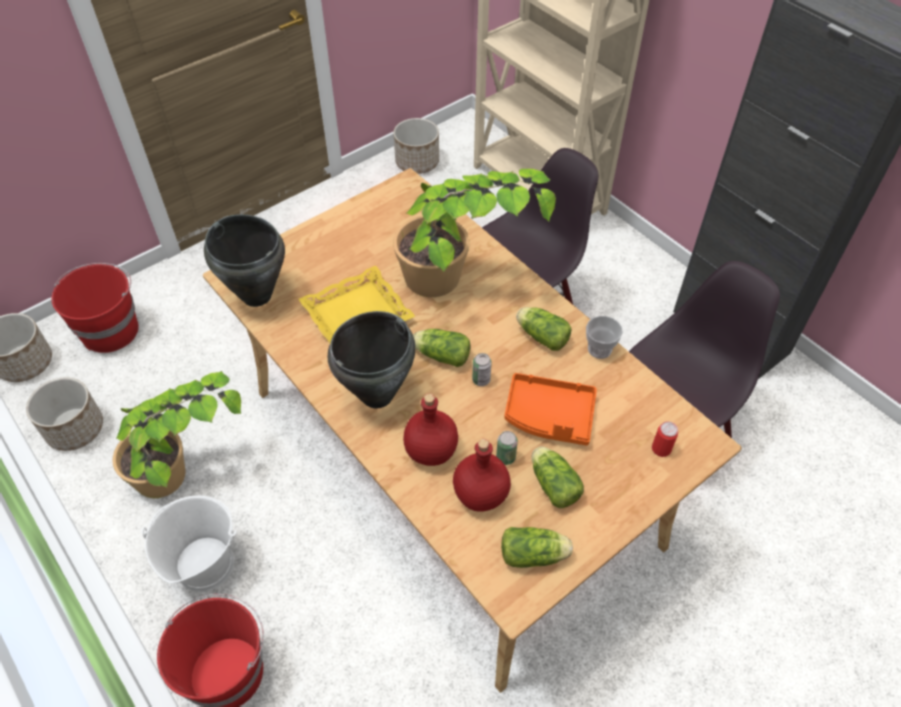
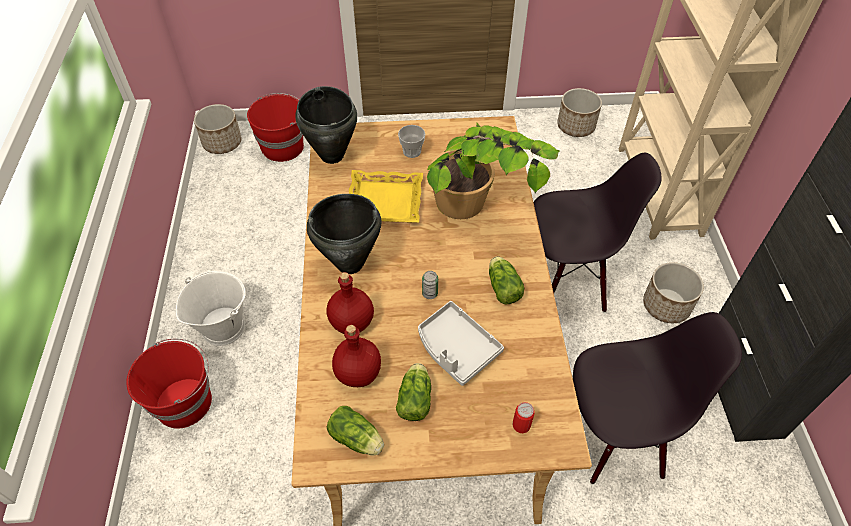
camera: 35 degrees right, 0 degrees up
(75, 429) = (217, 198): planter -> planter (665, 305)
(188, 473) = (258, 263): potted plant -> none
(440, 355) = (417, 260): lettuce -> none
(505, 457) = (398, 358): can -> none
(549, 416) = (456, 348): orange tray -> grey tray
(599, 349) = (540, 322): cup -> cup (412, 151)

